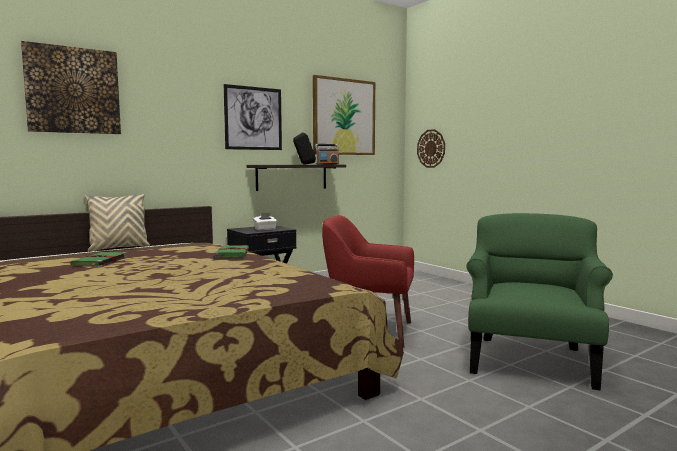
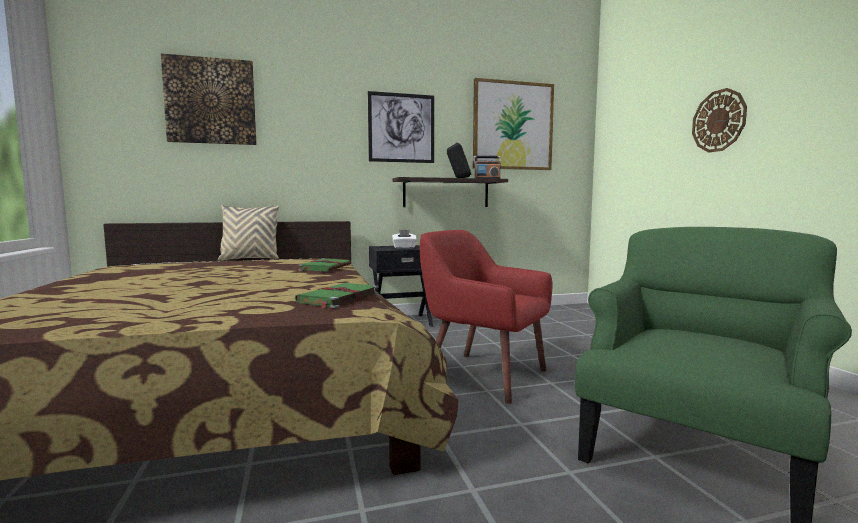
camera: 20 degrees right, 0 degrees up
(99, 262) = (188, 267): green book -> green book (338, 298)
(431, 148) = (622, 160): wall clock -> wall clock (718, 121)

